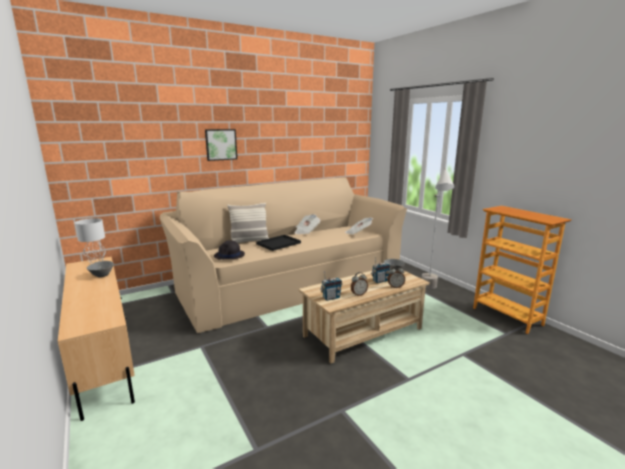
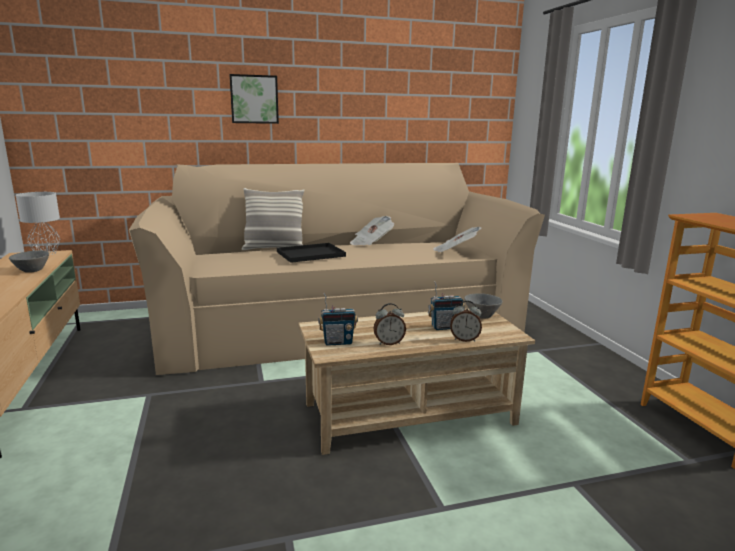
camera: 15 degrees right, 0 degrees up
(229, 255) = (224, 263): black hat -> none
(430, 291) = (572, 365): grey floor lamp -> none

